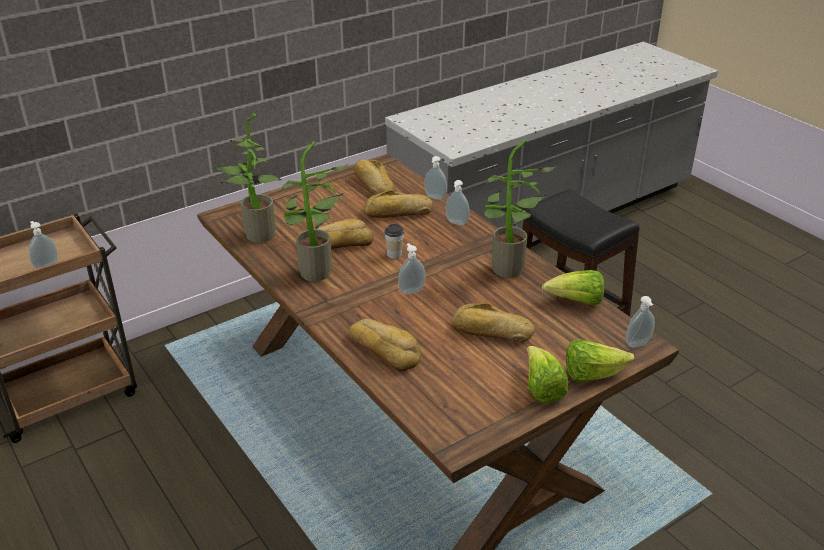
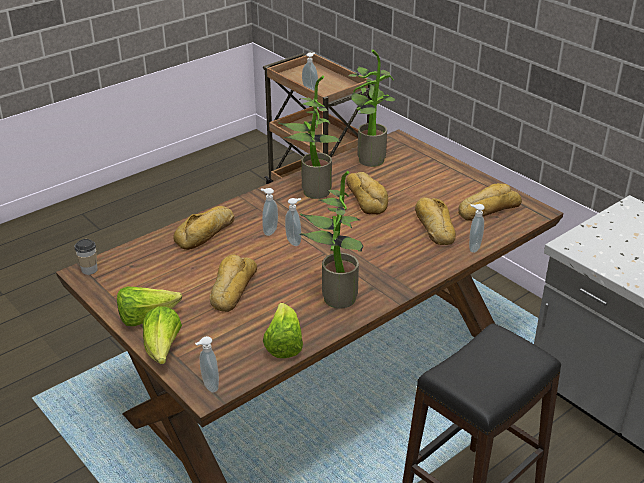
camera: 85 degrees right, 0 degrees up
(394, 254) = (354, 229): cup -> cup (89, 270)
(456, 223) = (423, 263): soap dispenser -> soap dispenser (269, 231)

